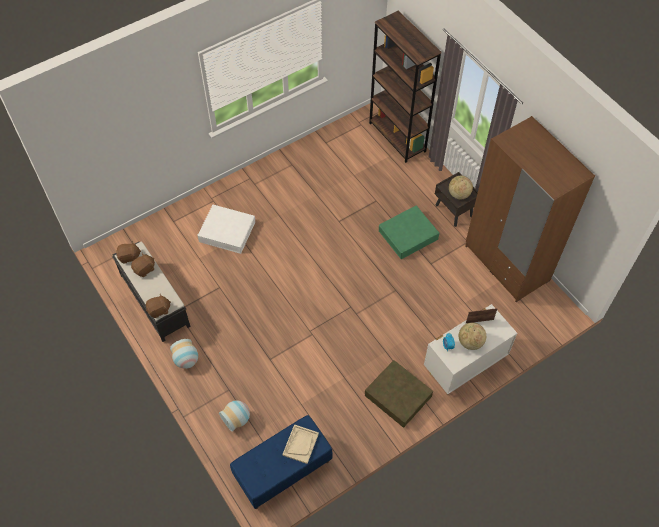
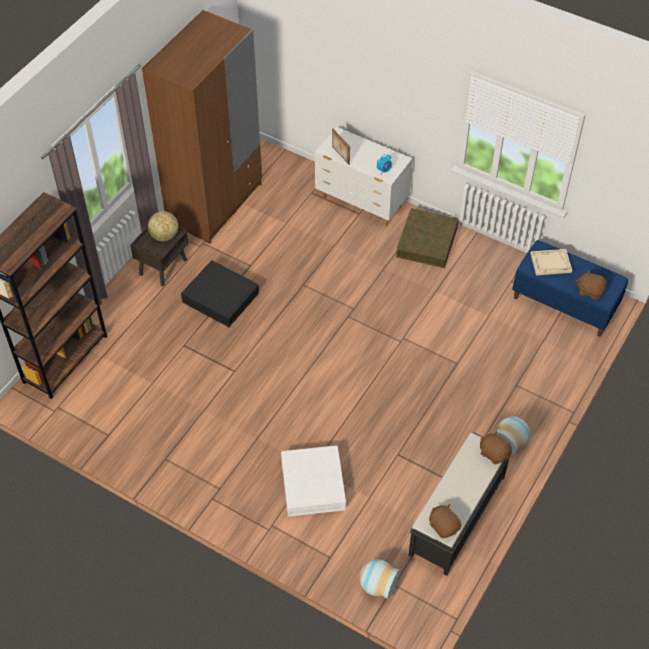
camera: 115 degrees left, 5 degrees down
(144, 269) = (450, 498): brown plush toy -> brown plush toy (590, 291)
(237, 419) = (542, 363): vase -> vase (377, 585)
(408, 235) = (220, 297): green storage box -> black storage box
(470, 342) = (369, 156): globe -> none

